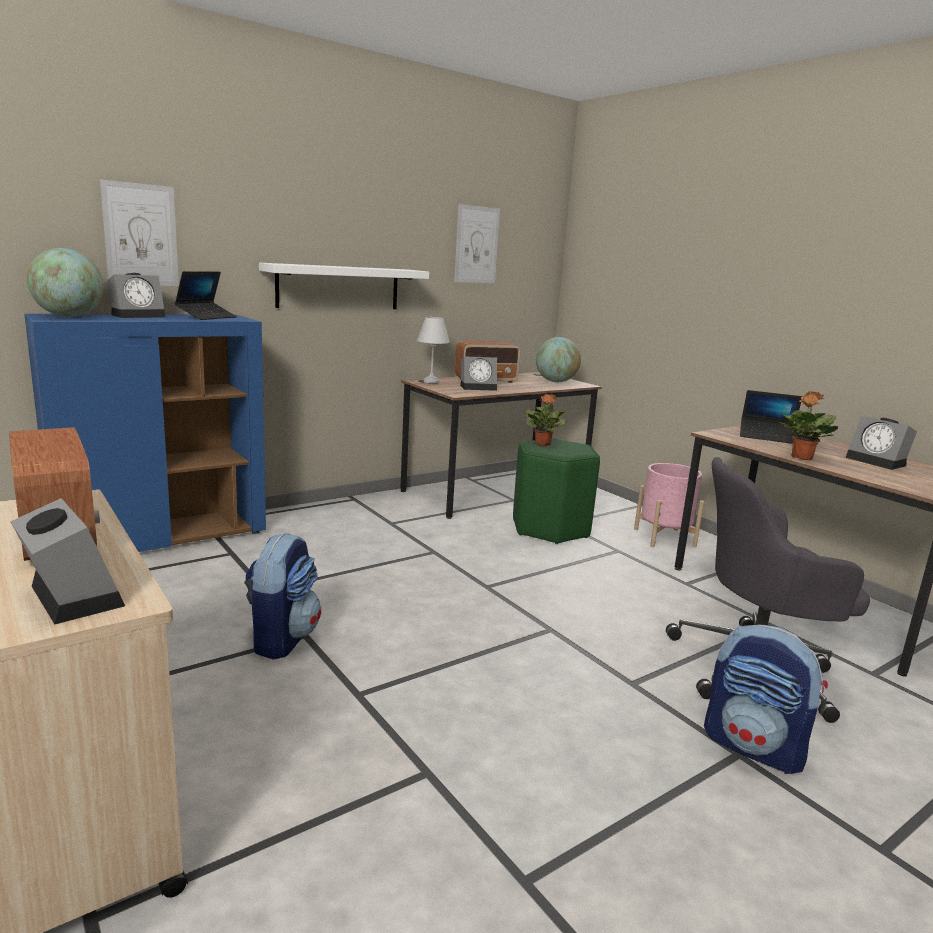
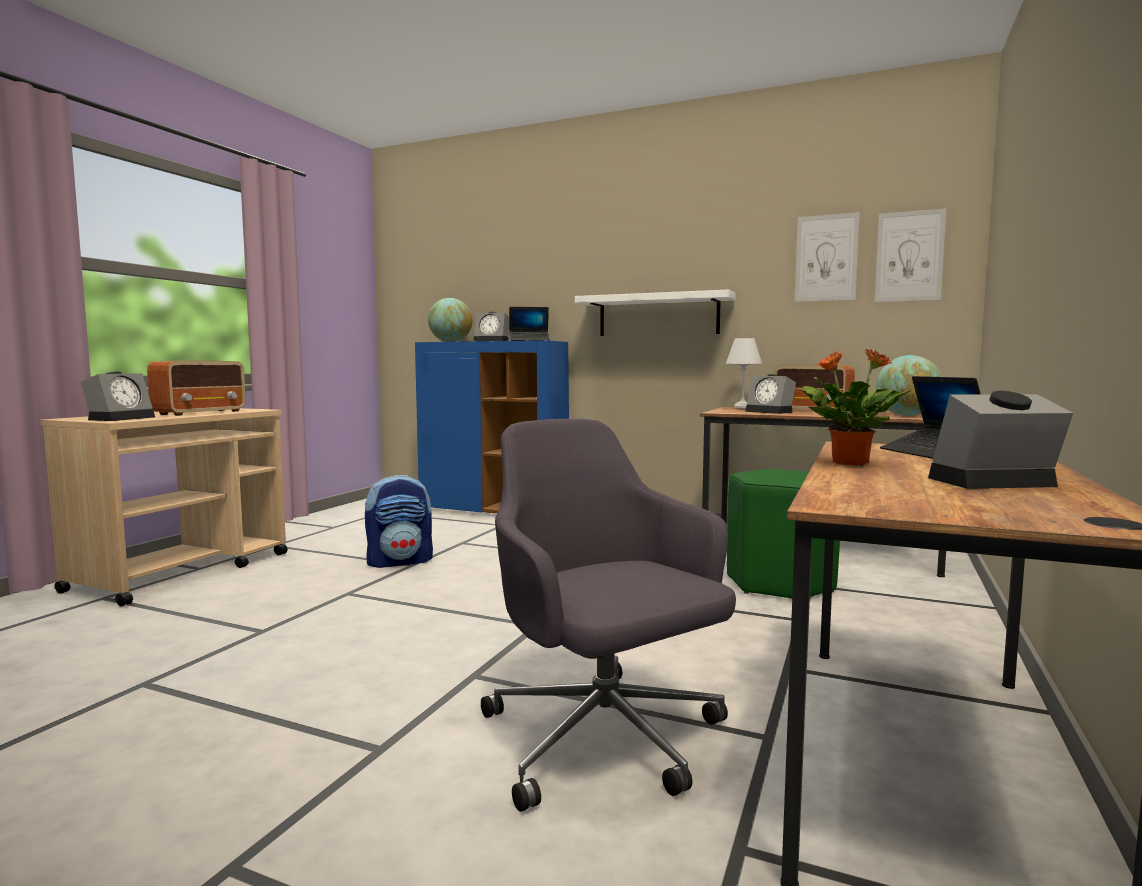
camera: 60 degrees right, 10 degrees down
(140, 235) = (509, 287): picture -> picture (909, 256)
(543, 444) = (774, 471): potted plant -> none
(664, 537) = (913, 635): pink planter -> none
(755, 747) = (403, 757): backpack -> none
(878, 462) = (991, 483): alarm clock -> alarm clock turned 60 degrees clockwise

